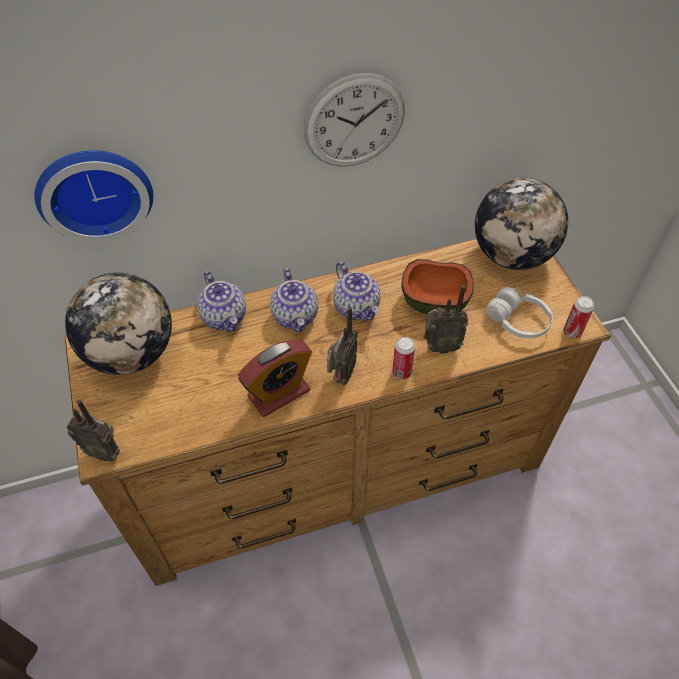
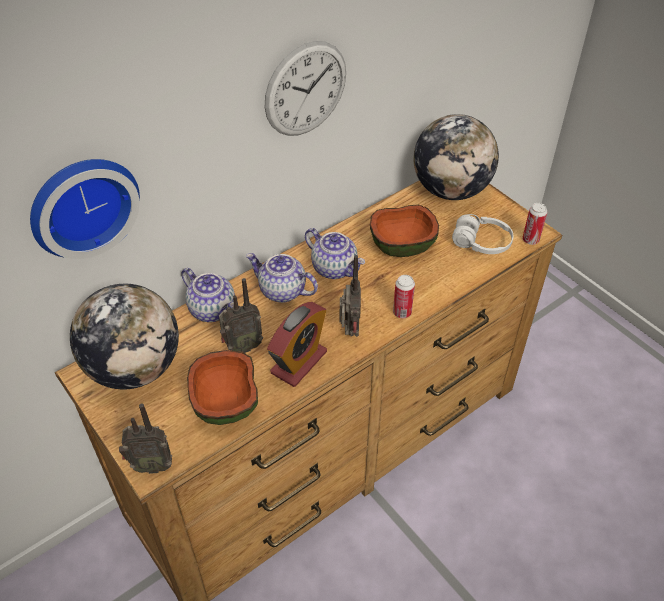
camera: 20 degrees left, 5 degrees down
(195, 413) = (227, 403): none -> bowl
(296, 316) = (281, 291): teapot -> teapot turned 150 degrees clockwise
(440, 346) = (425, 282): radio -> radio (242, 346)

